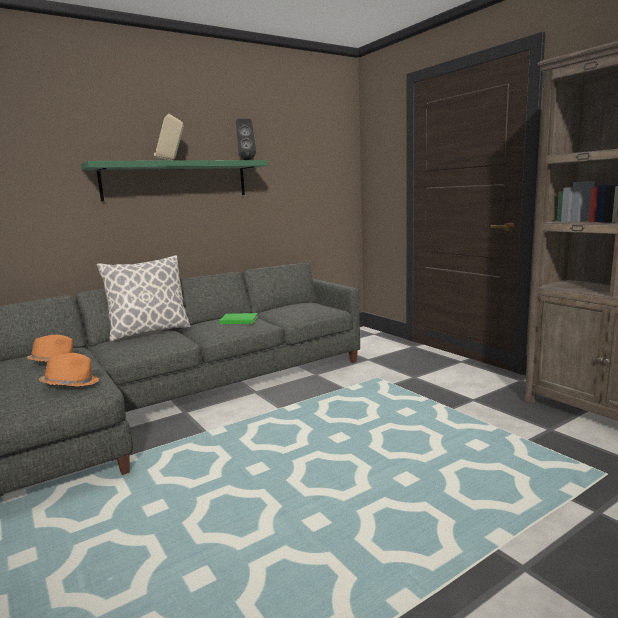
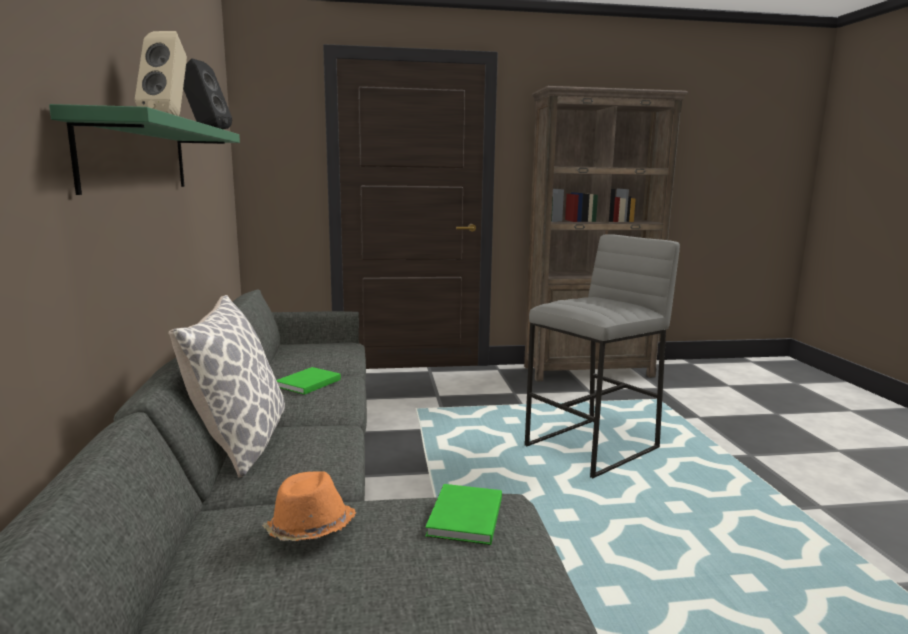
camera: 65 degrees left, 0 degrees up
(71, 384) = (463, 518): orange hat -> green book
(399, 458) = (593, 448): none -> grey stool

